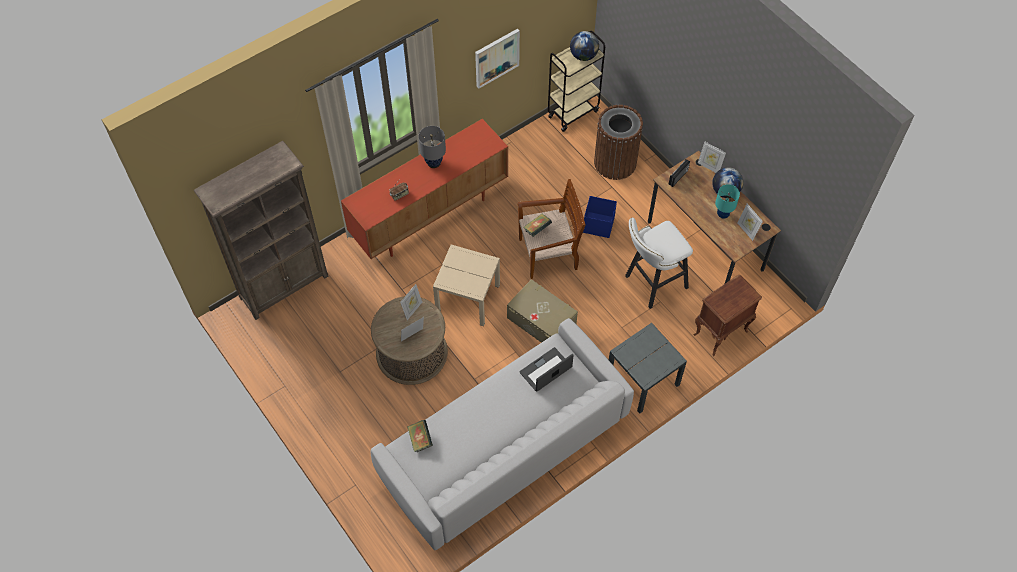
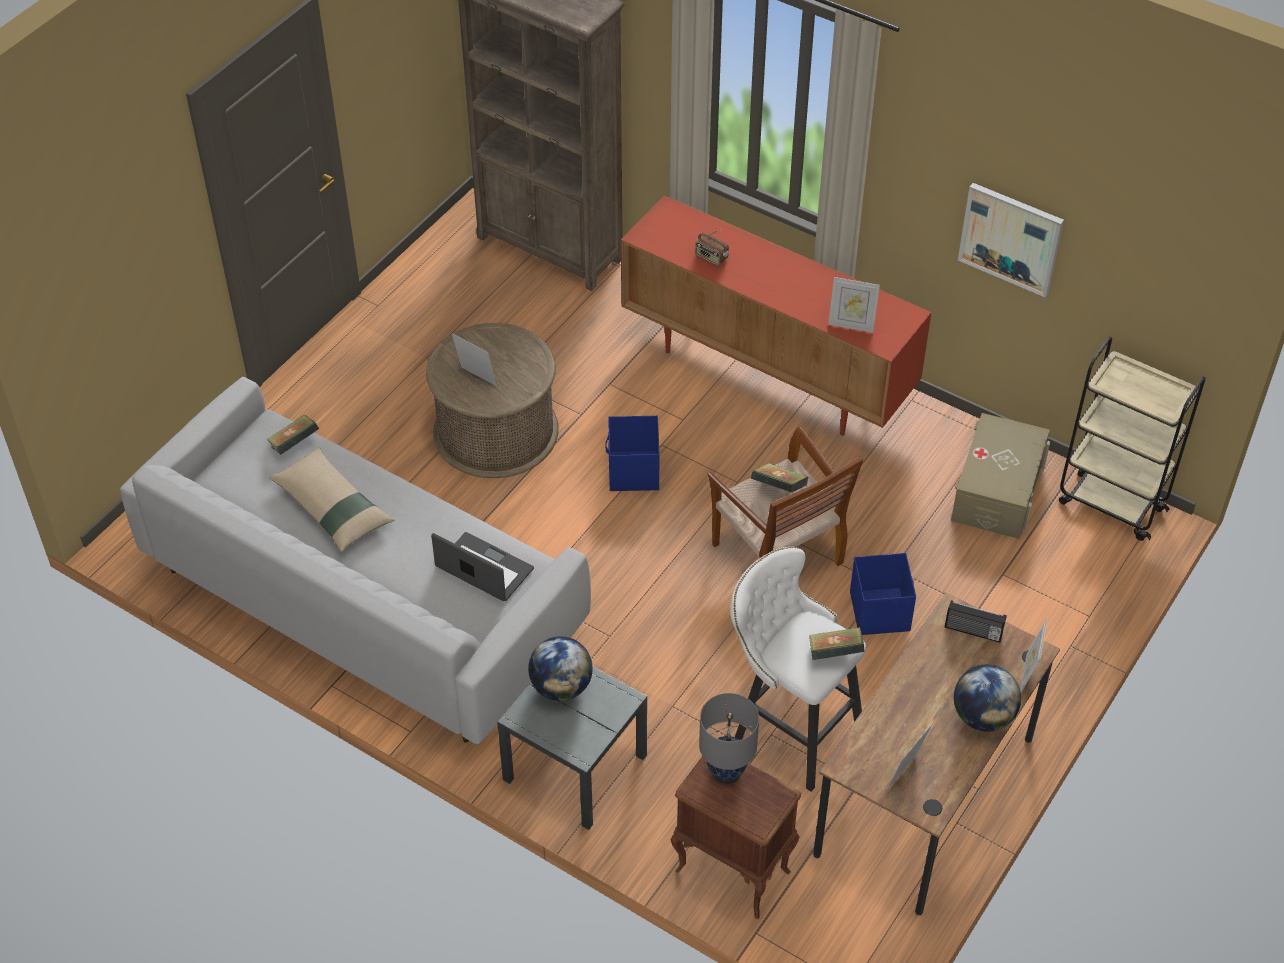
camera: 70 degrees right, 10 degrees down
(412, 310) = (525, 363): picture frame -> picture frame (851, 325)
(434, 162) = (800, 279): grey table lamp -> grey table lamp (726, 771)
(468, 298) = (633, 472): beige side table -> blue storage box
(475, 431) = (332, 508): none -> beige pillow
(541, 321) = (632, 584): beige storage box -> beige storage box (997, 491)
(583, 56) = (1152, 396): globe -> globe (561, 686)
(615, 162) = (1038, 600): brown trash can -> none
(673, 233) = (835, 654): none -> book
(722, 214) = (924, 724): turquoise table lamp -> none

